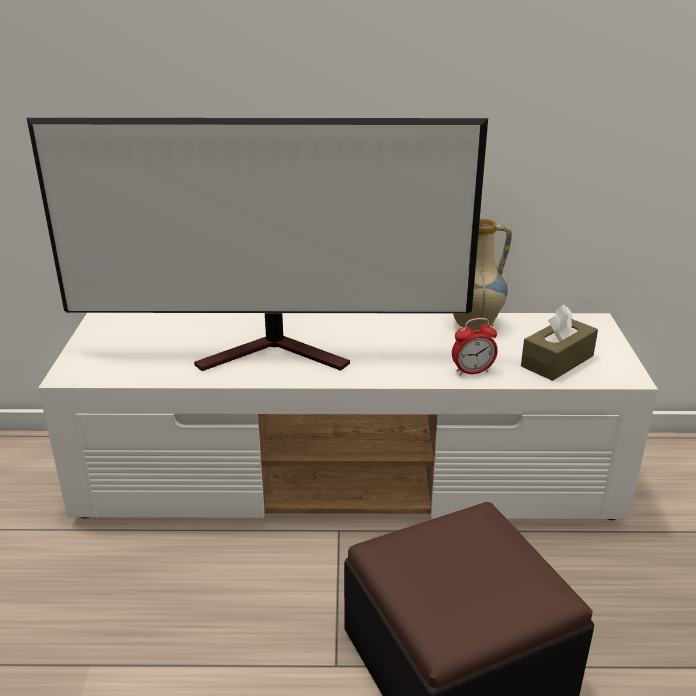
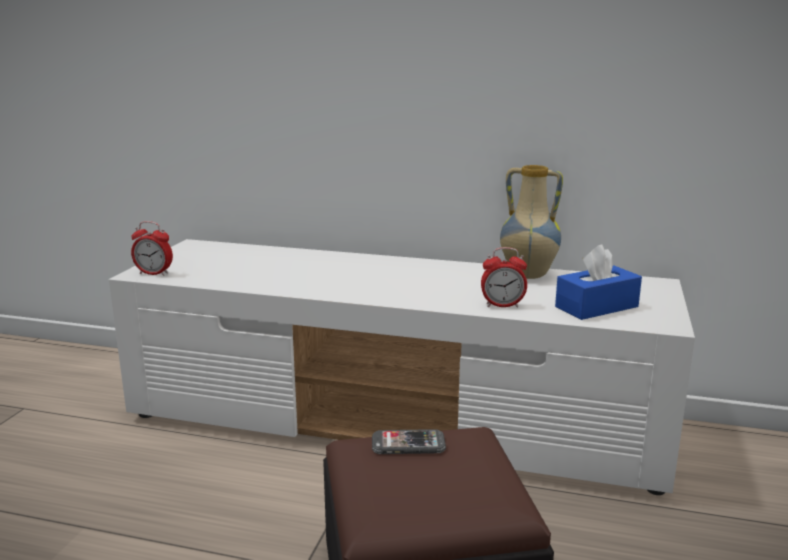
camera: 15 degrees right, 10 degrees down
(86, 372) = (154, 273): none -> alarm clock
(278, 353) = (326, 277): television -> none
(432, 538) = (408, 444): none -> phone
(557, 361) = (596, 307): brown tissue box -> blue tissue box

